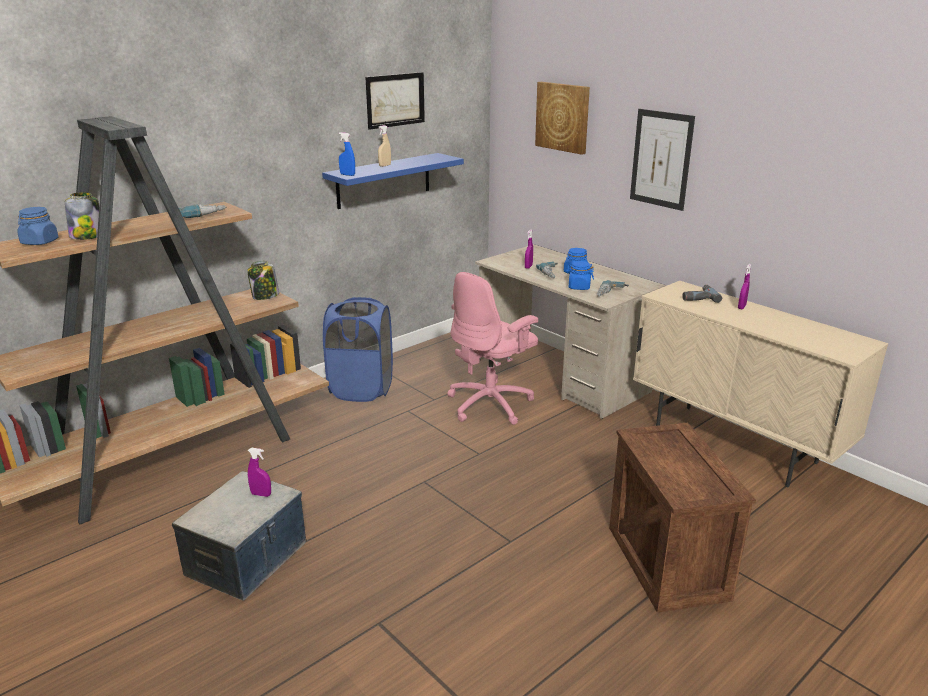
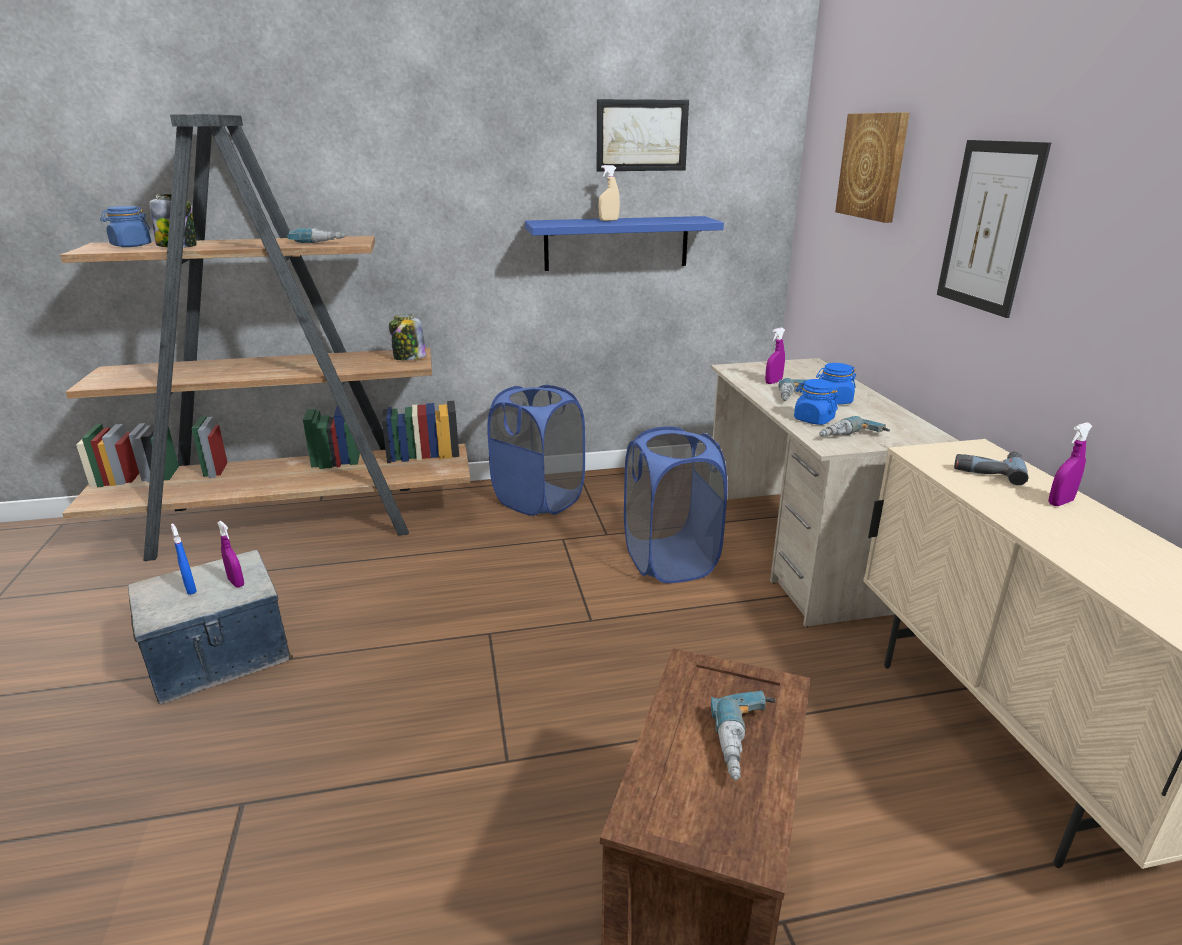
camera: 30 degrees right, 0 degrees up
(347, 175) = (544, 223): blue spray bottle -> blue spray bottle (190, 588)
(491, 404) = (669, 560): pink office chair -> blue laundry basket
(691, 456) = (748, 743): none -> power drill

